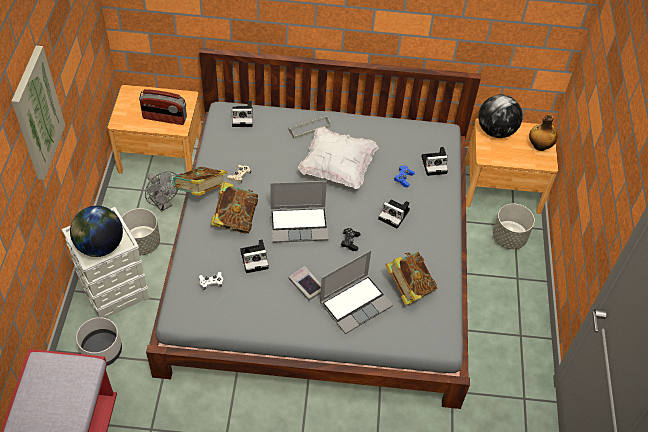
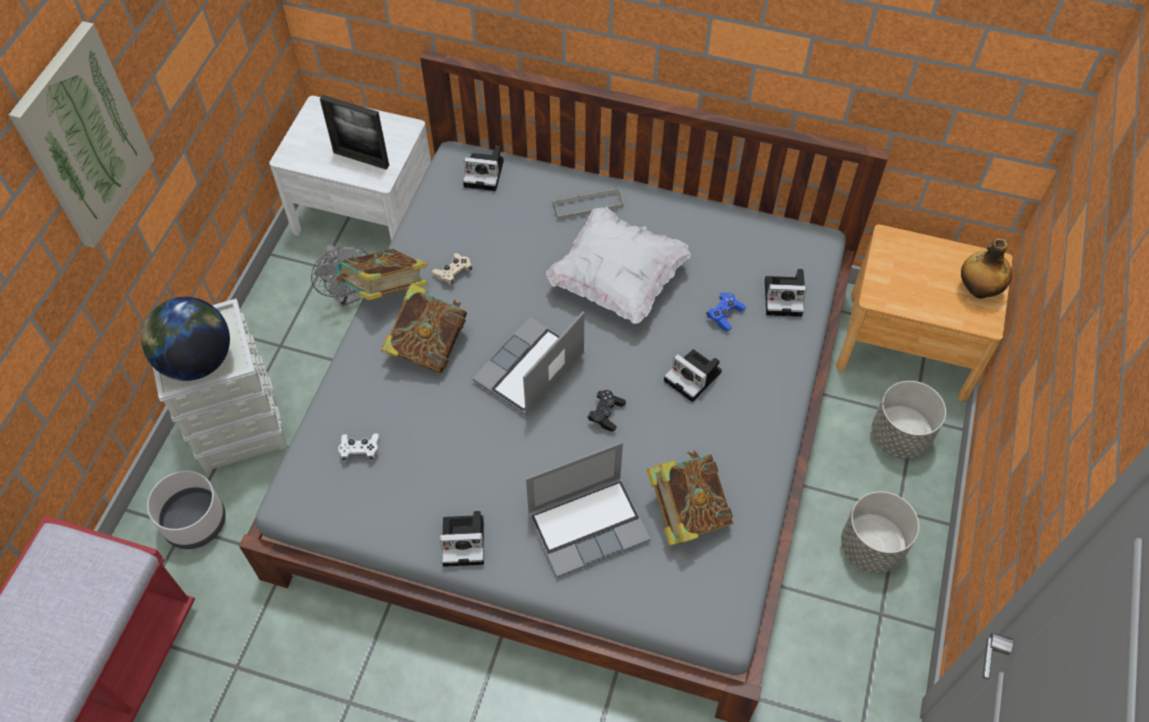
camera: 15 degrees right, 5 degrees up
(142, 244) = (299, 355): grey planter -> grey planter (870, 547)
(161, 154) = (364, 212): brown nightstand -> white nightstand
(164, 118) = (361, 159): radio -> picture frame
(255, 259) = (442, 419): camera -> camera (466, 541)
(299, 224) = (530, 370): laptop -> laptop turned 120 degrees clockwise
(306, 285) = (514, 479): book -> none
(495, 131) = (906, 252): globe -> none

